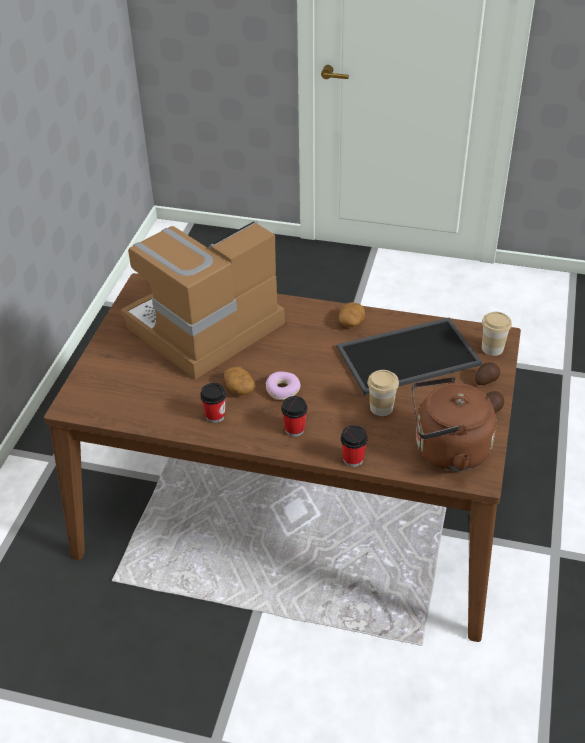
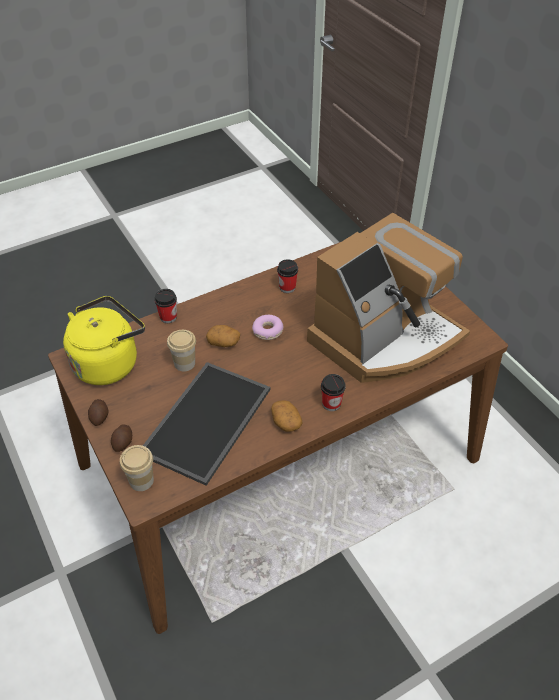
camera: 135 degrees right, 5 degrees up
(204, 327) = (385, 338): coffee machine -> coffee machine turned 45 degrees clockwise
(239, 388) = (297, 313): potato -> potato (224, 342)
(294, 429) = (227, 311): cup -> cup (331, 403)
(446, 451) = (109, 362): brown kettle -> yellow kettle

